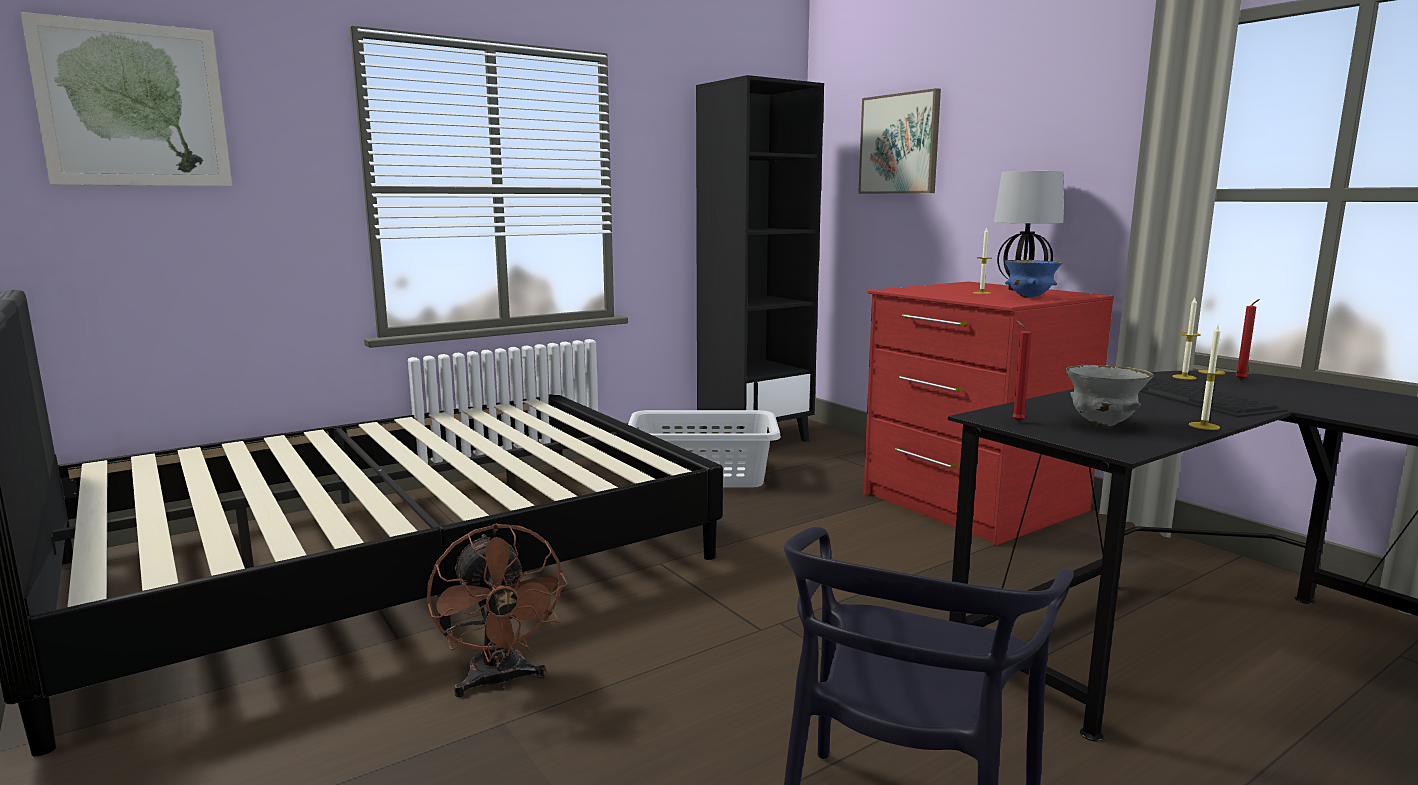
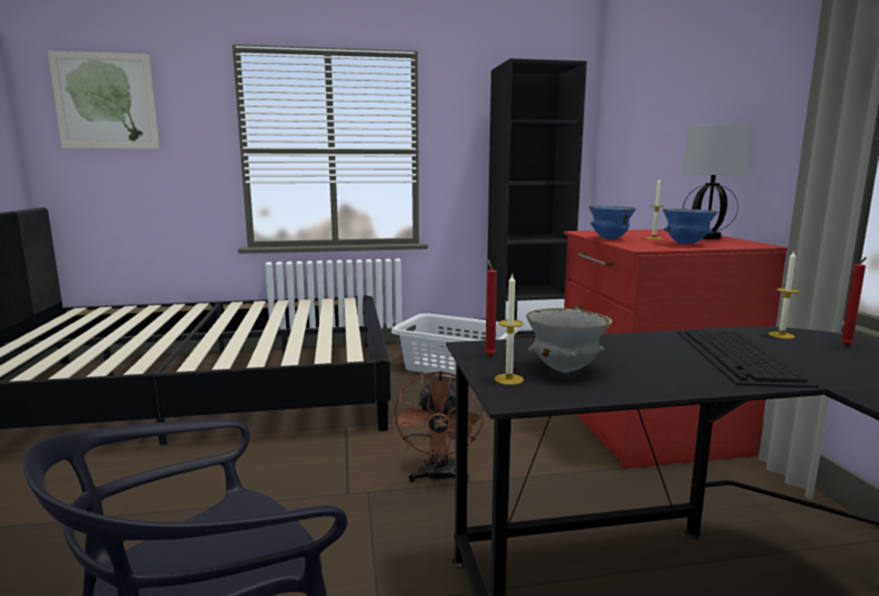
camera: 25 degrees right, 0 degrees up
(500, 681) = (151, 486): brown fan -> brown fan (439, 478)
(899, 144) = (649, 109): picture -> none
(946, 296) = (609, 239): none -> blue bowl
(1204, 426) = (669, 388): candle -> candle (509, 379)

